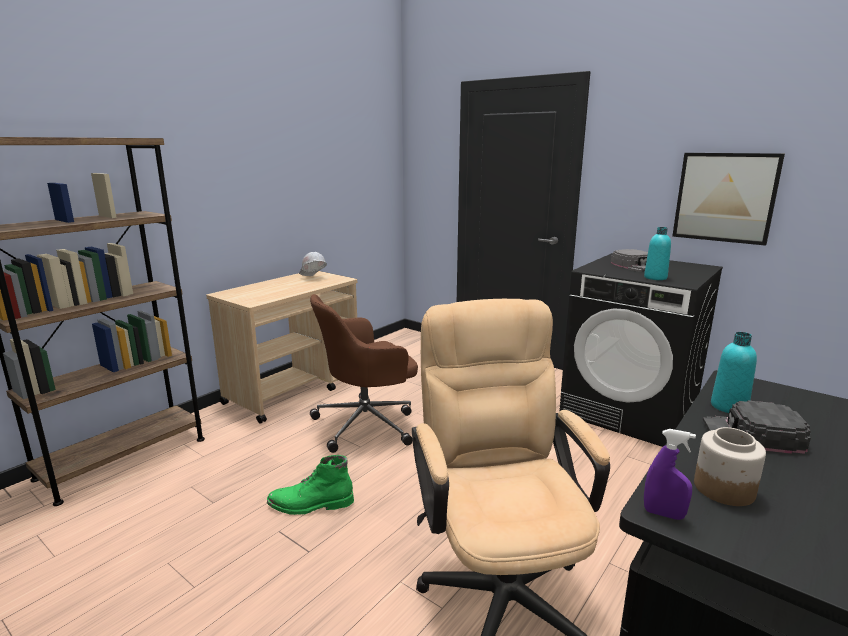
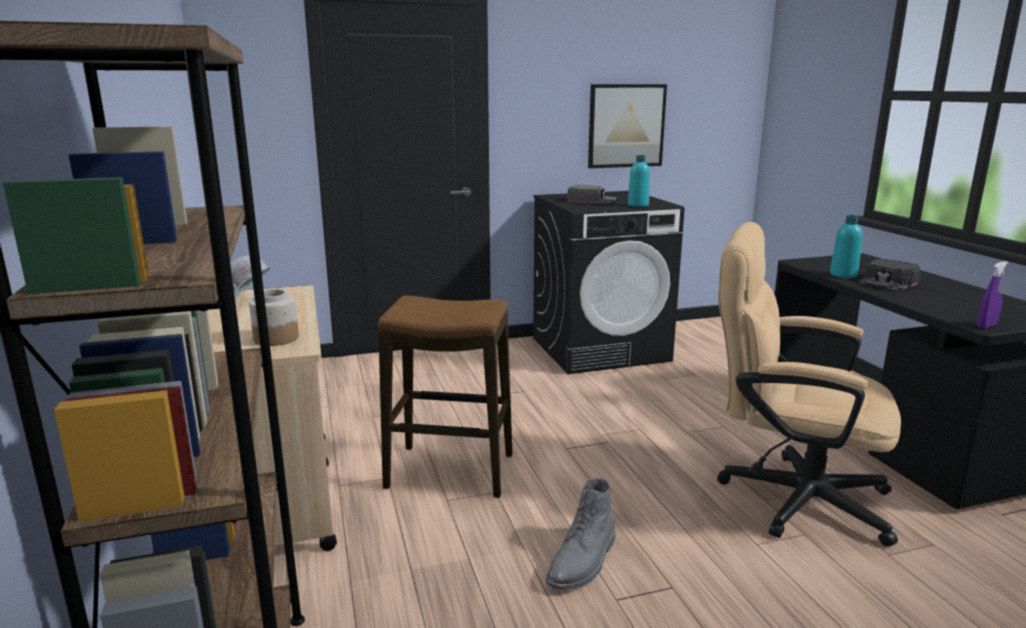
camera: 55 degrees left, 0 degrees up
(310, 504) = (583, 562): green boot -> grey boot
(367, 424) = (449, 471): brown office chair -> stool
(723, 489) = (957, 307): jar -> jar (275, 338)

